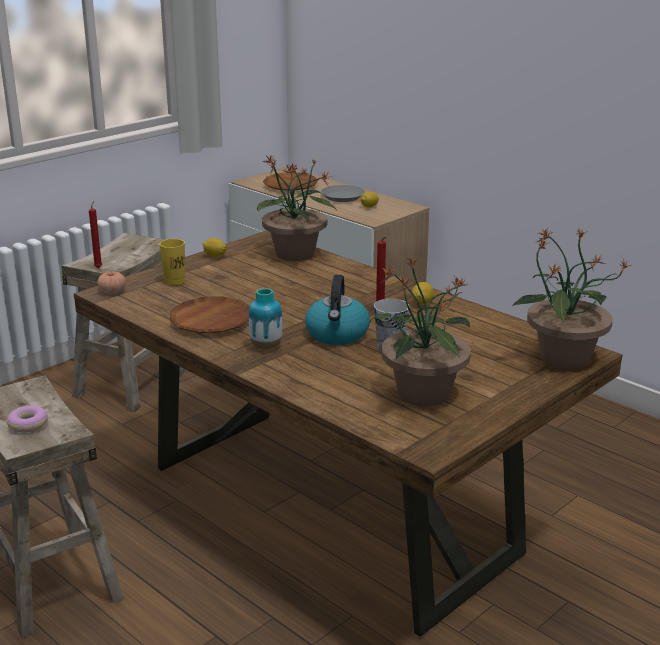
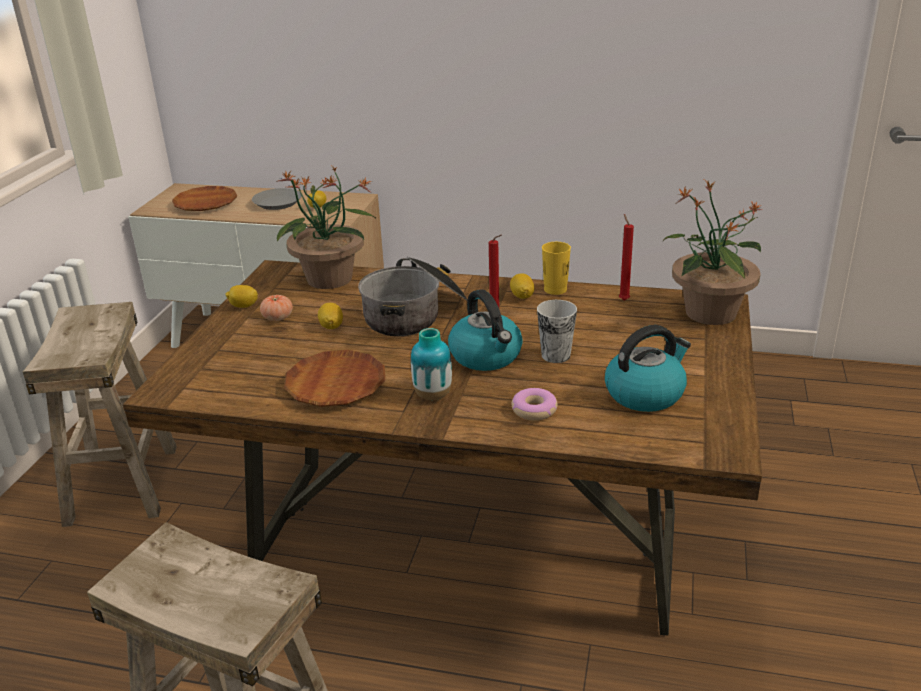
camera: 30 degrees left, 5 degrees up
(28, 424) = (215, 596): donut -> donut (534, 410)
(99, 267) = (78, 360): red candle -> red candle (623, 299)
(112, 291) = (172, 386): tomato -> tomato (277, 318)
(174, 281) = (233, 350): yellow cup -> yellow cup (555, 290)
(255, 284) = (331, 326): none -> lemon
(324, 293) = (415, 315): none -> cooking pot
(422, 394) = (645, 393): potted plant -> kettle

